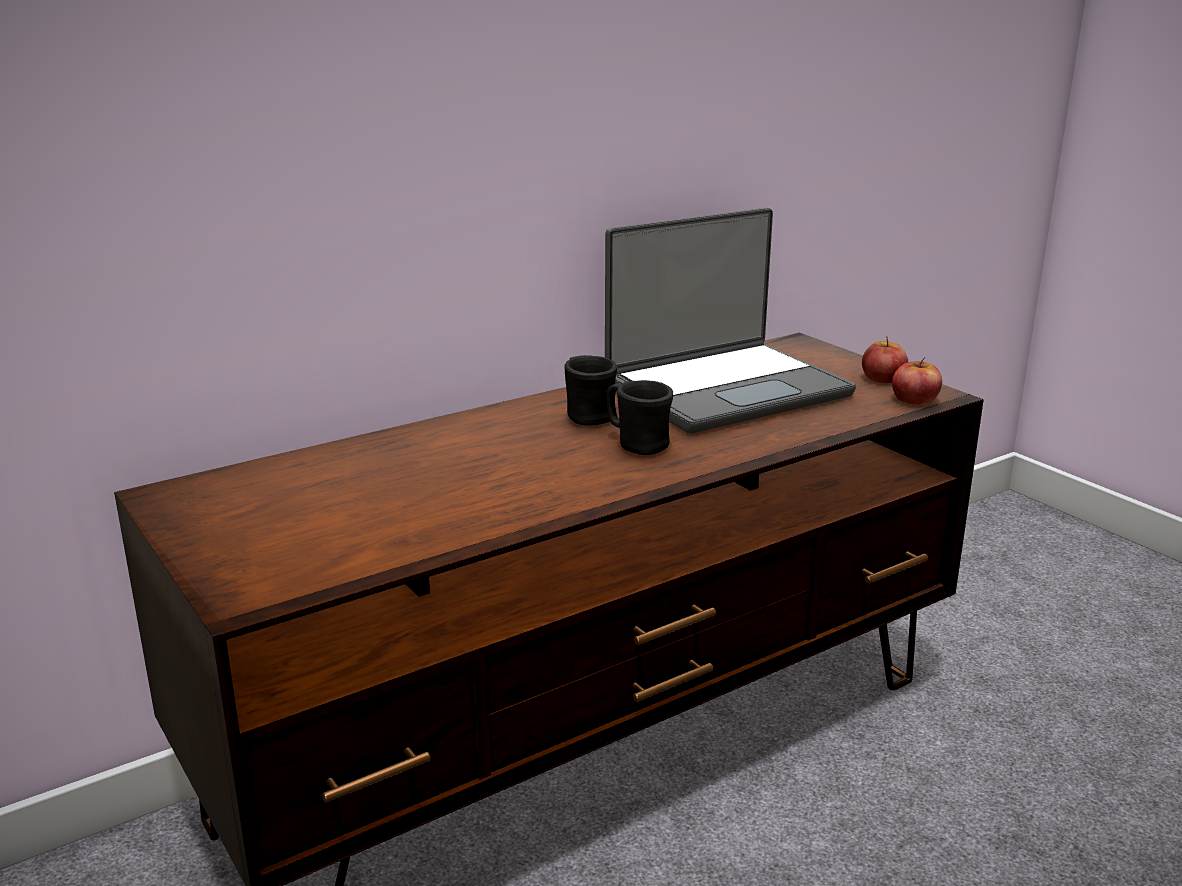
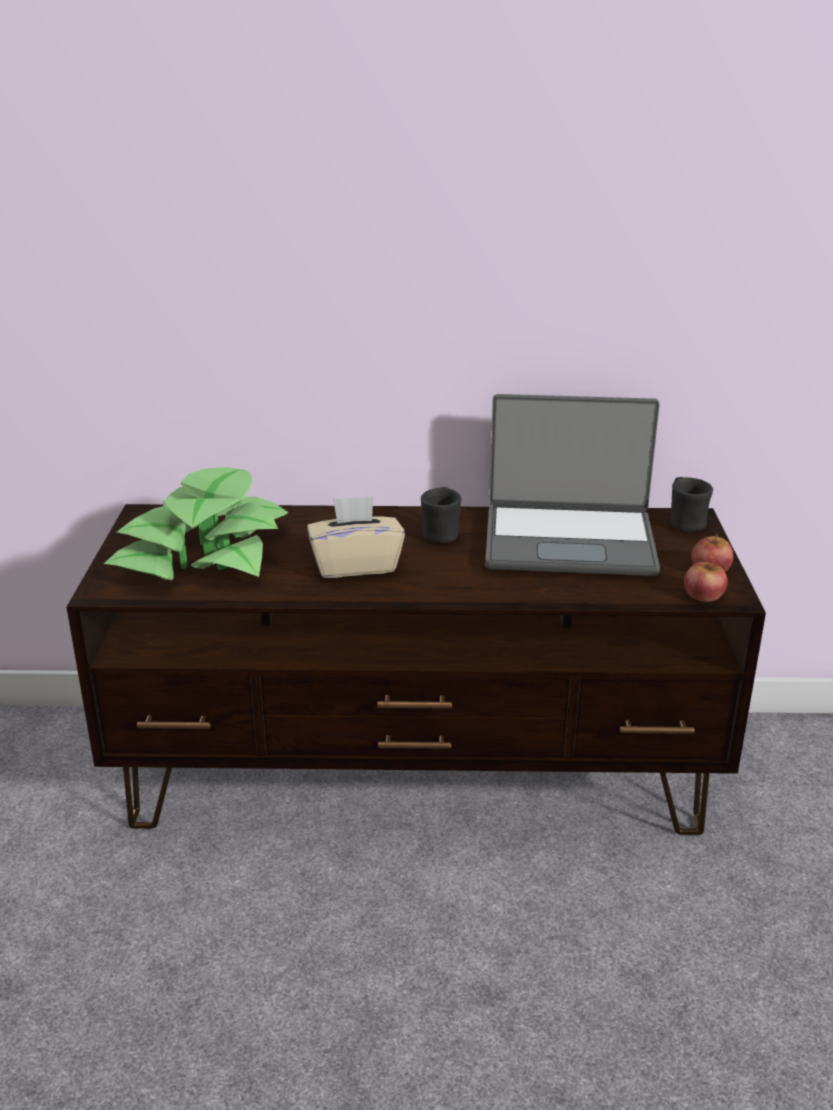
camera: 35 degrees right, 5 degrees up
(326, 514) = (203, 553): none -> potted plant
(543, 470) = (355, 565): none -> beige tissue box
(637, 445) = (440, 566): black mug -> black mug (684, 522)

